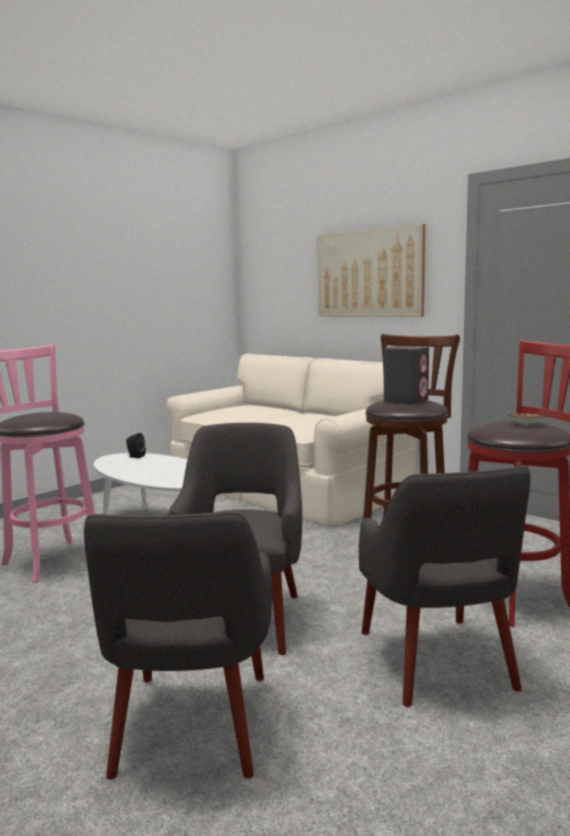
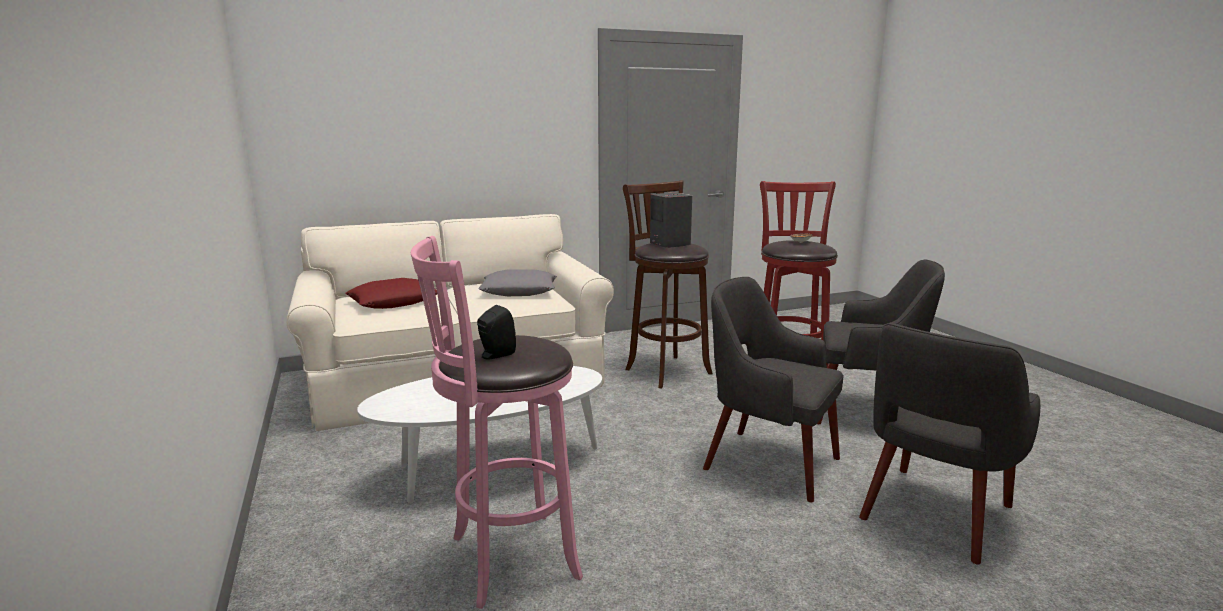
camera: 65 degrees left, 5 degrees up
(135, 456) = (405, 393): black speaker -> black speaker (495, 355)
(192, 725) = (934, 513): grey armchair -> grey armchair turned 105 degrees clockwise
(244, 410) = (393, 301): none -> red pillow
(313, 422) = (519, 291): none -> grey pillow
(369, 273) = (488, 118): picture -> none

